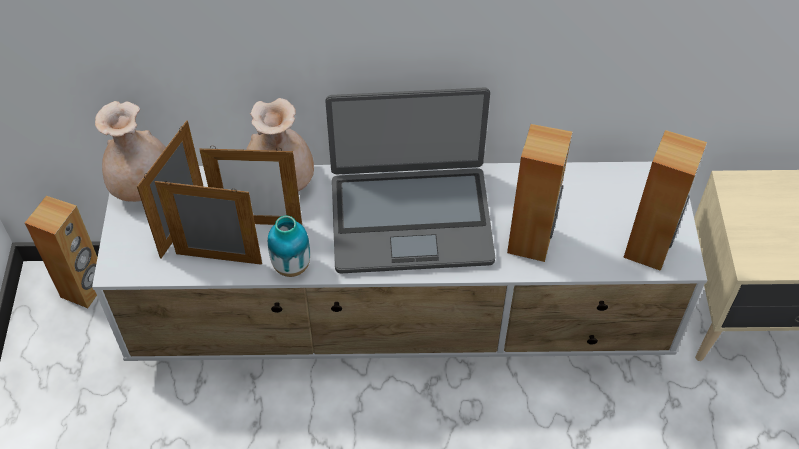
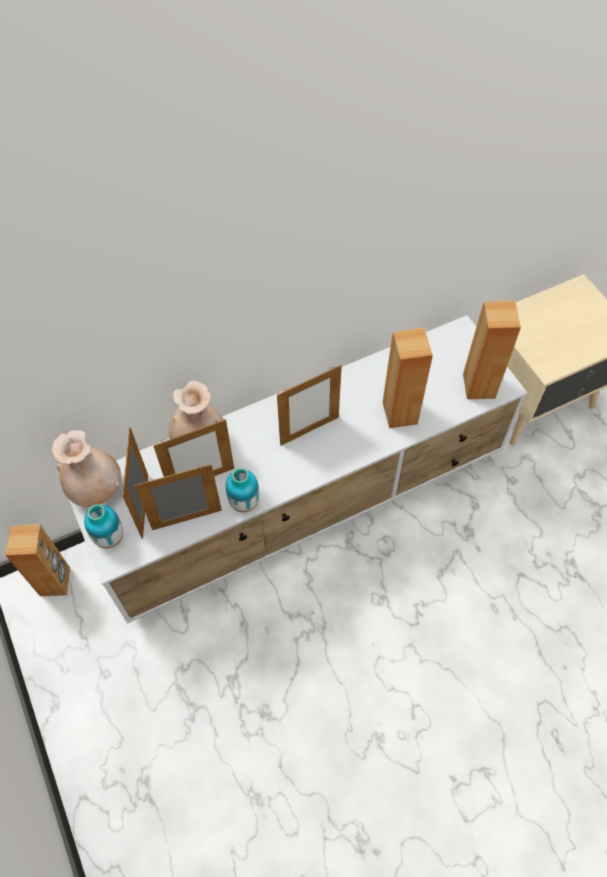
camera: 25 degrees left, 5 degrees up
(128, 243) = (109, 537): none -> vase
(411, 218) = (309, 431): laptop -> picture frame

